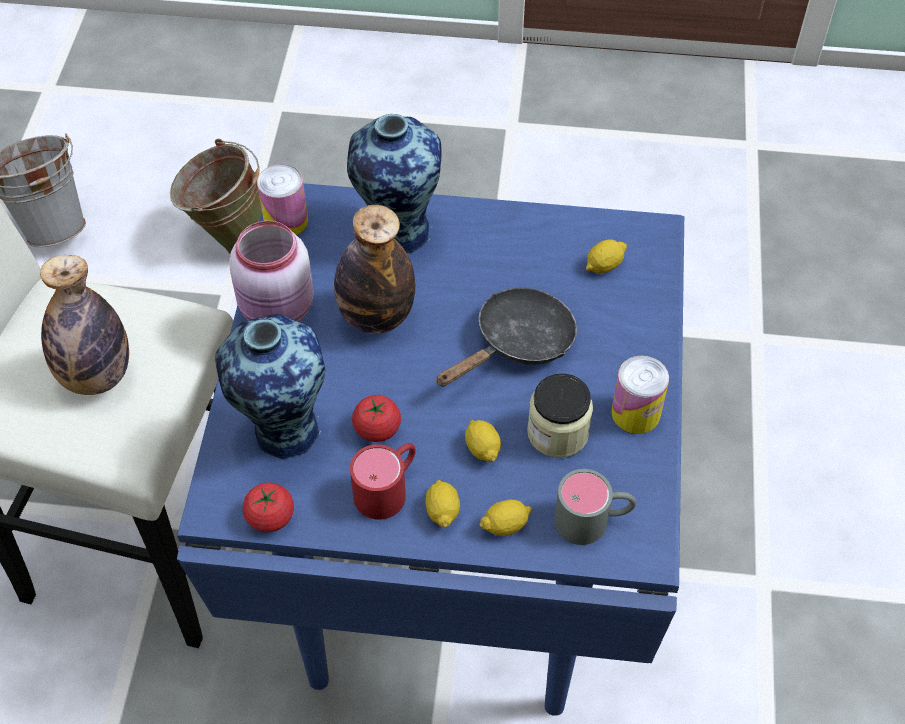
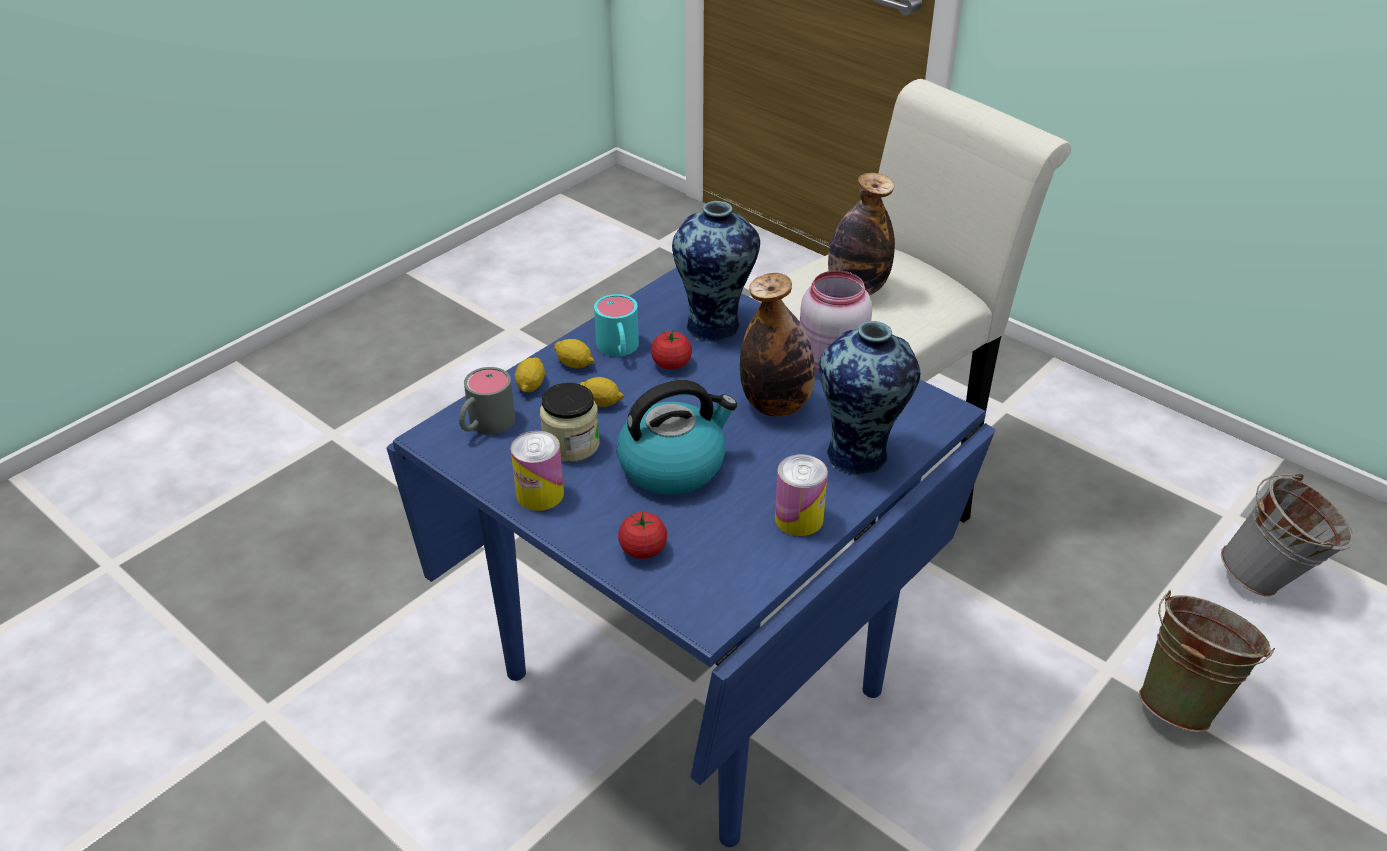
camera: 125 degrees right, 15 degrees down
(270, 517) = (653, 298): tomato -> tomato (643, 549)
(286, 221) = (926, 399): can -> can (799, 519)
(388, 488) = (619, 350): red mug -> turquoise mug
(517, 343) = (673, 465): black frying pan -> kettle
(604, 265) = (702, 560): lemon -> none

